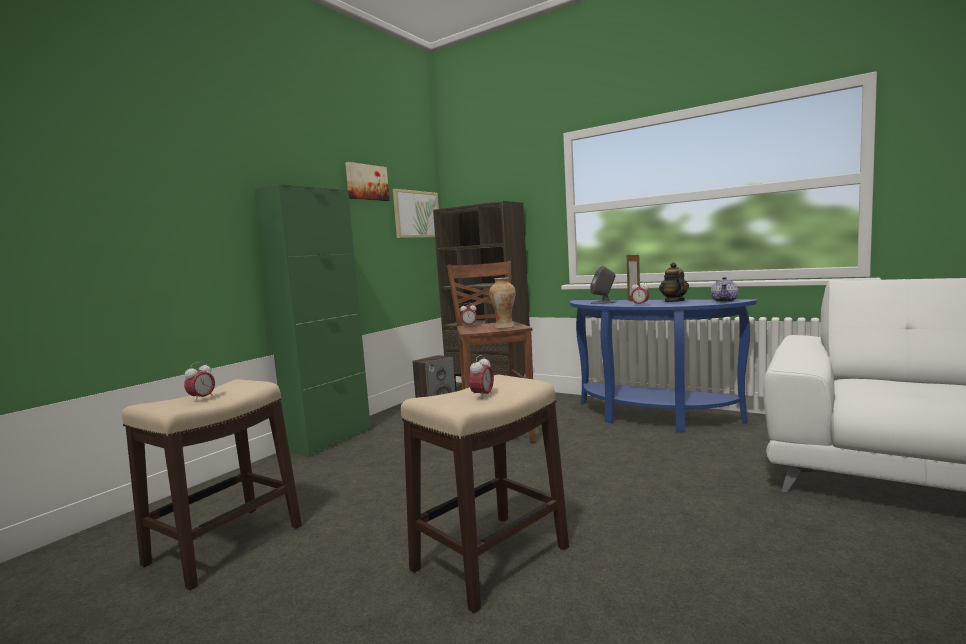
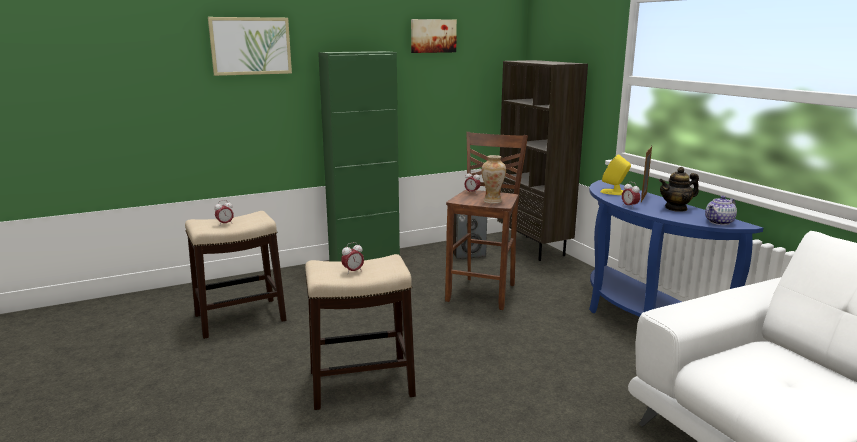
camera: 30 degrees right, 10 degrees up
(416, 214) = (490, 63): picture -> picture (250, 46)
(603, 302) = (614, 192): grey speaker -> yellow speaker
(674, 301) = (676, 208): teapot -> teapot turned 135 degrees counterclockwise

